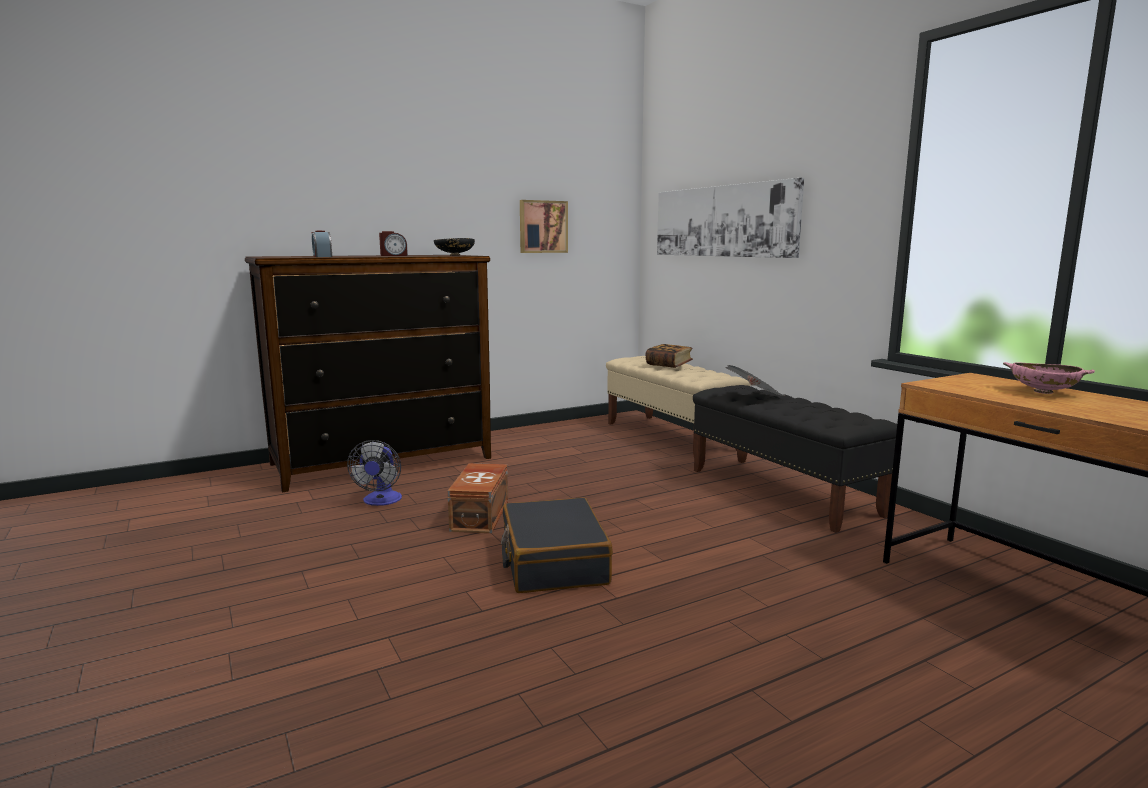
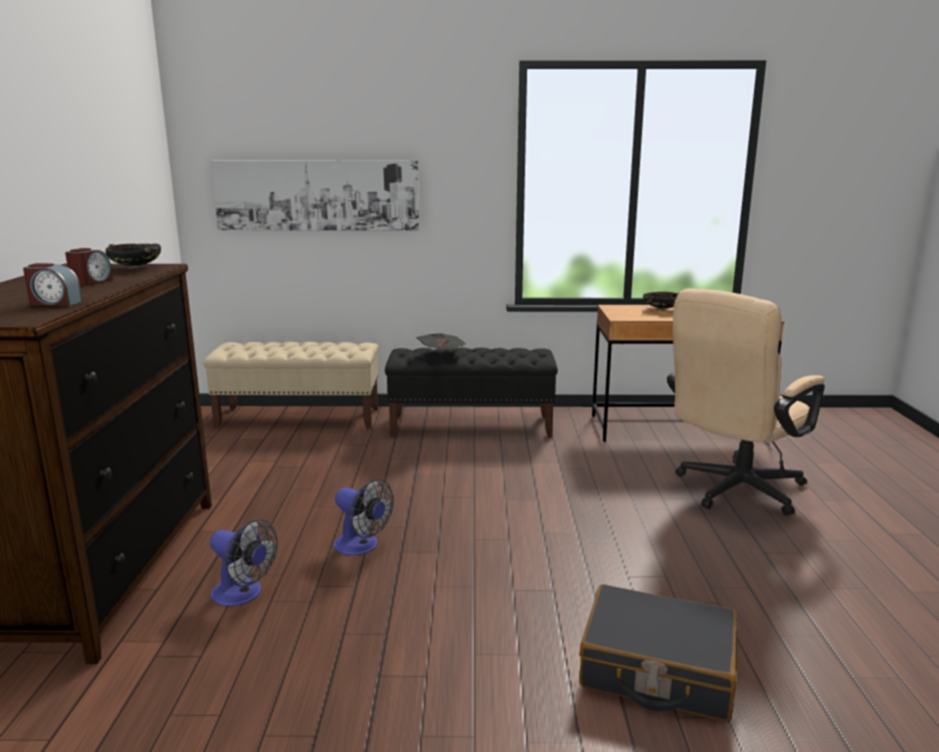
camera: 60 degrees left, 5 degrees up
(481, 515) = (362, 546): brown storage box -> fan
(542, 227) = (117, 210): picture -> none
(553, 562) = (497, 539): black suitcase -> black suitcase (657, 670)
(669, 365) = (287, 347): book -> none
(900, 690) = (733, 492): none -> beige office chair
(1043, 392) = (661, 309): pink bowl -> black bowl

